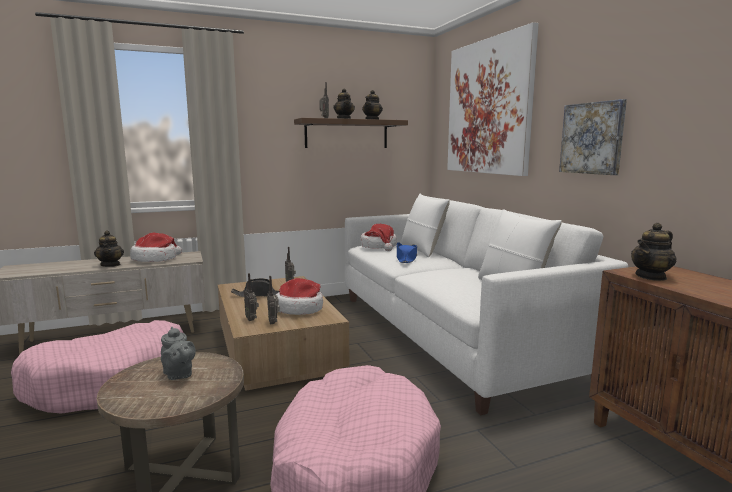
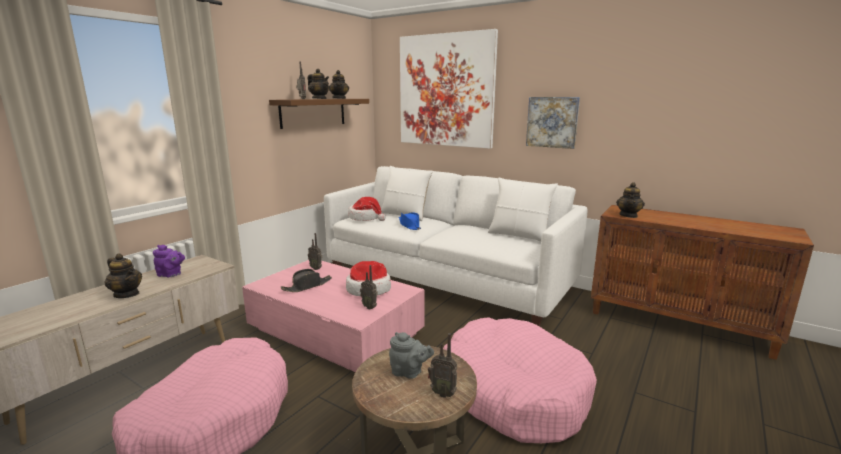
camera: 35 degrees left, 5 degrees up
(156, 259) = (171, 275): hat -> purple teapot
(252, 319) = (345, 310): radio -> radio (442, 393)
(277, 349) = (336, 332): brown coffee table -> pink coffee table

